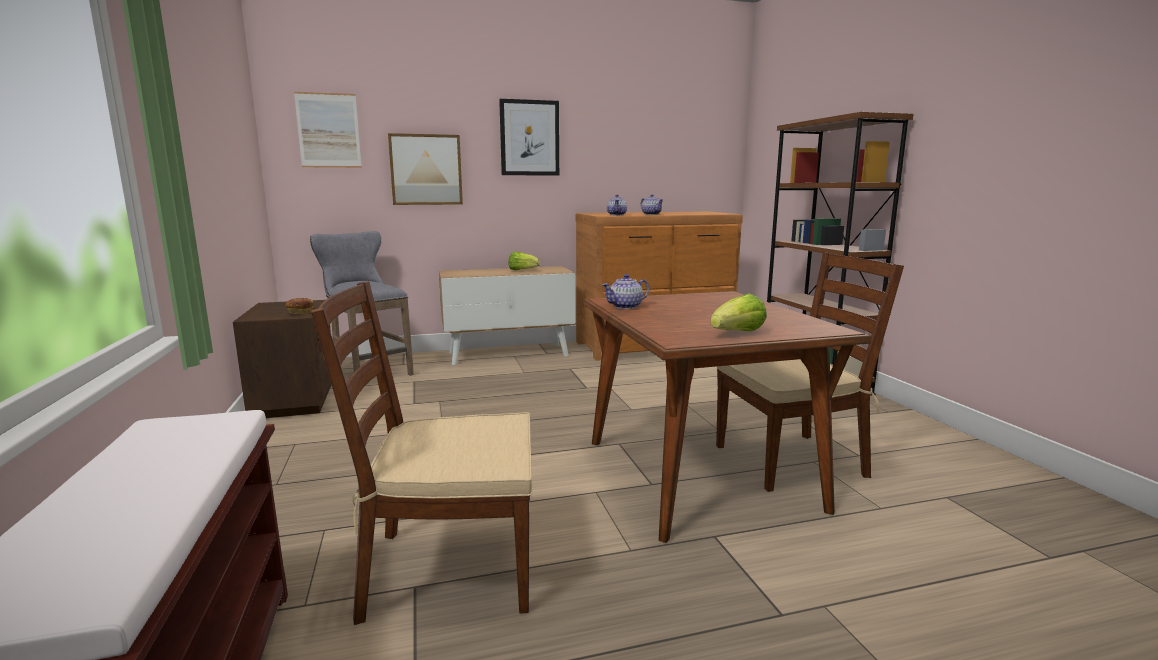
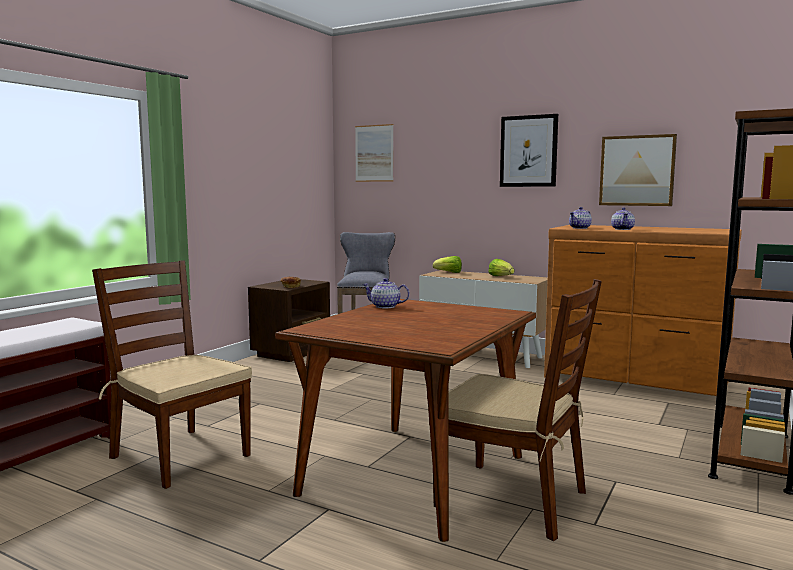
camera: 45 degrees right, 5 degrees down
(426, 170) = (439, 182): picture -> picture (637, 170)
(738, 333) = (363, 334): lettuce -> lettuce (449, 273)

